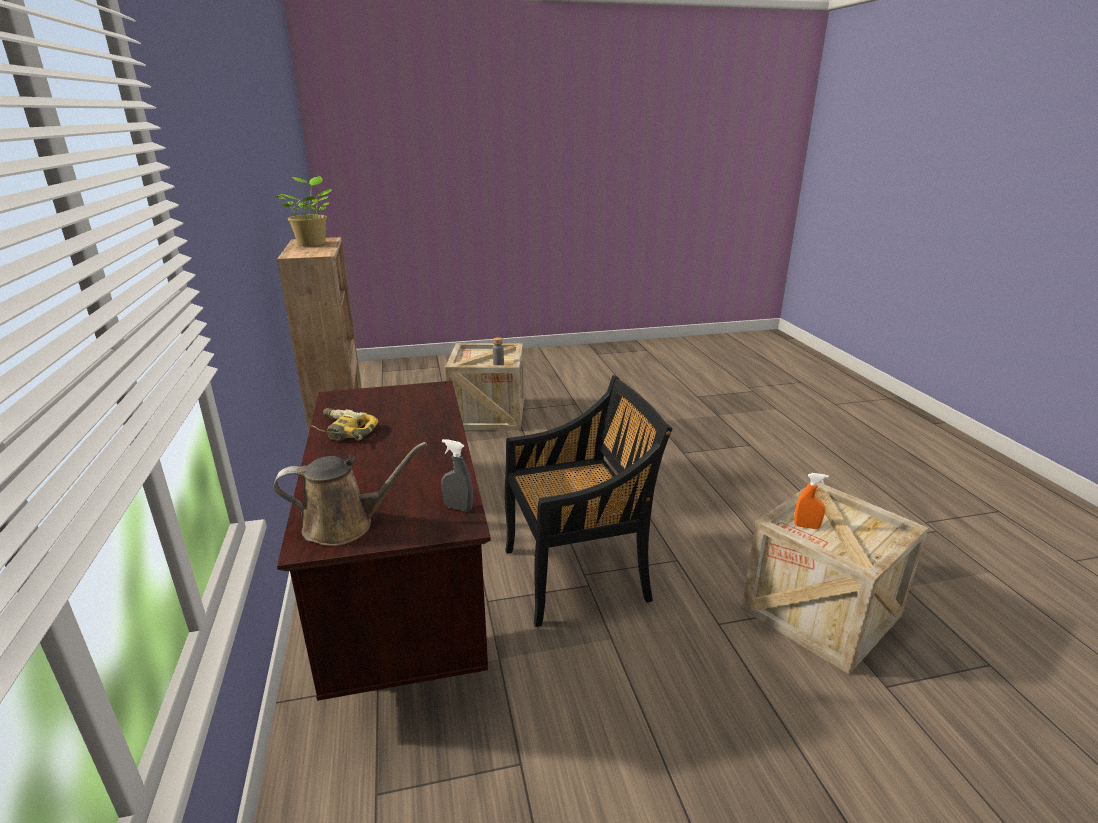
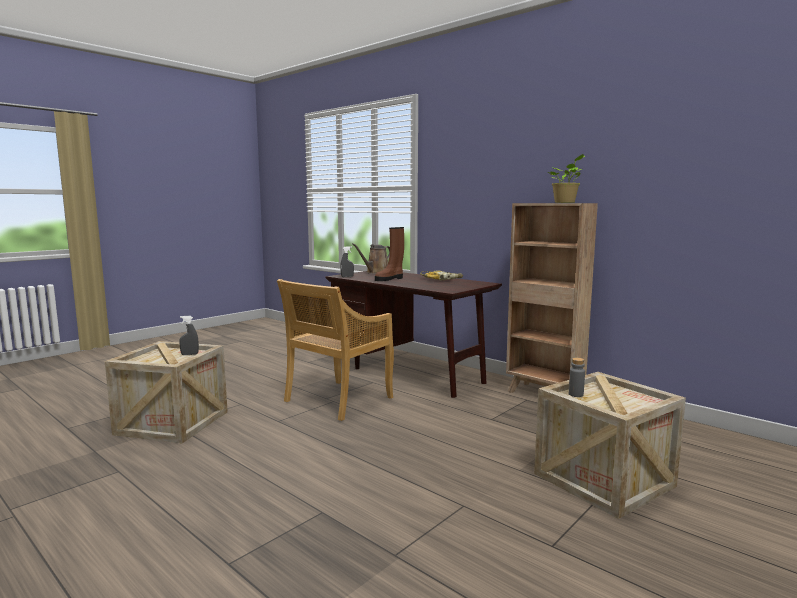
camera: 145 degrees right, 15 degrees down
(411, 462) = (390, 279): none -> brown boot
(578, 573) = (337, 400): black chair -> beige chair
(806, 526) = (189, 354): orange spray bottle -> grey spray bottle

